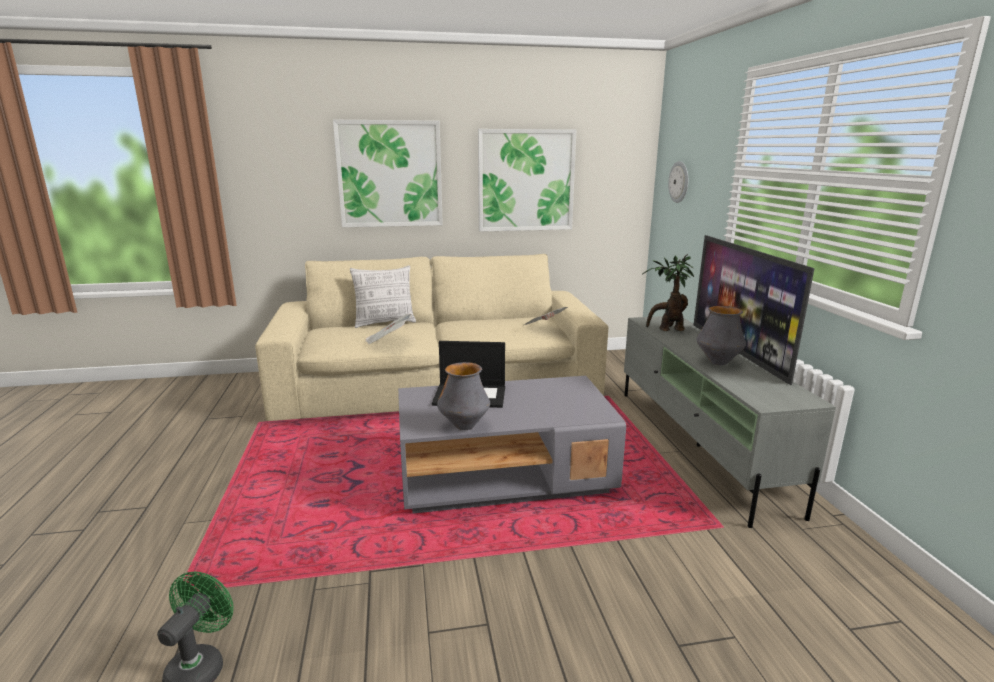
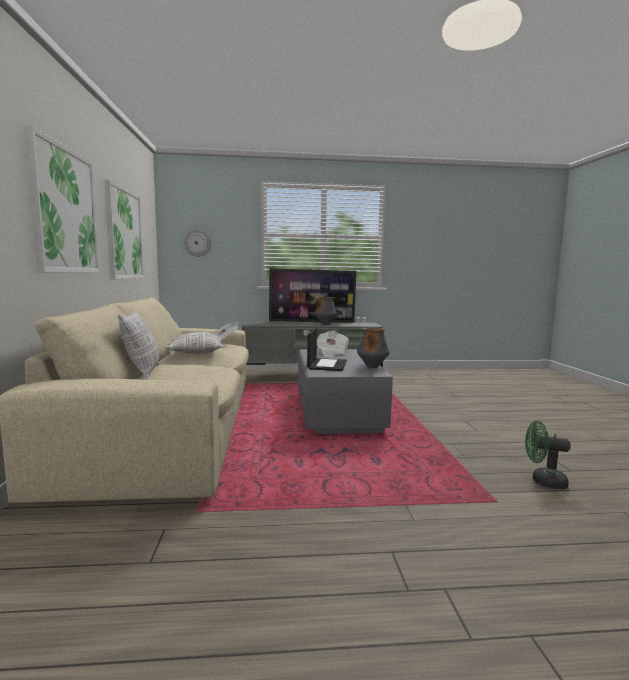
camera: 85 degrees left, 10 degrees down
(388, 341) = (216, 370): newspaper -> newspaper (331, 353)
(475, 325) = (196, 352): none -> pillow
(667, 329) = (271, 324): potted plant -> none

